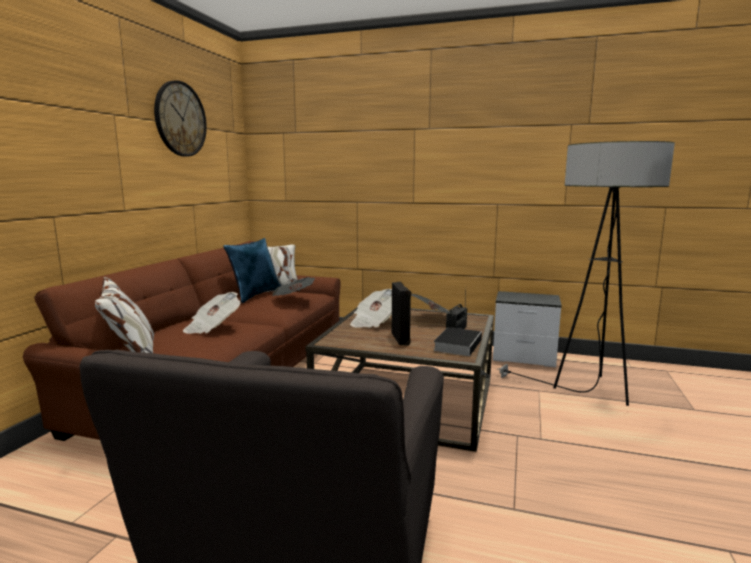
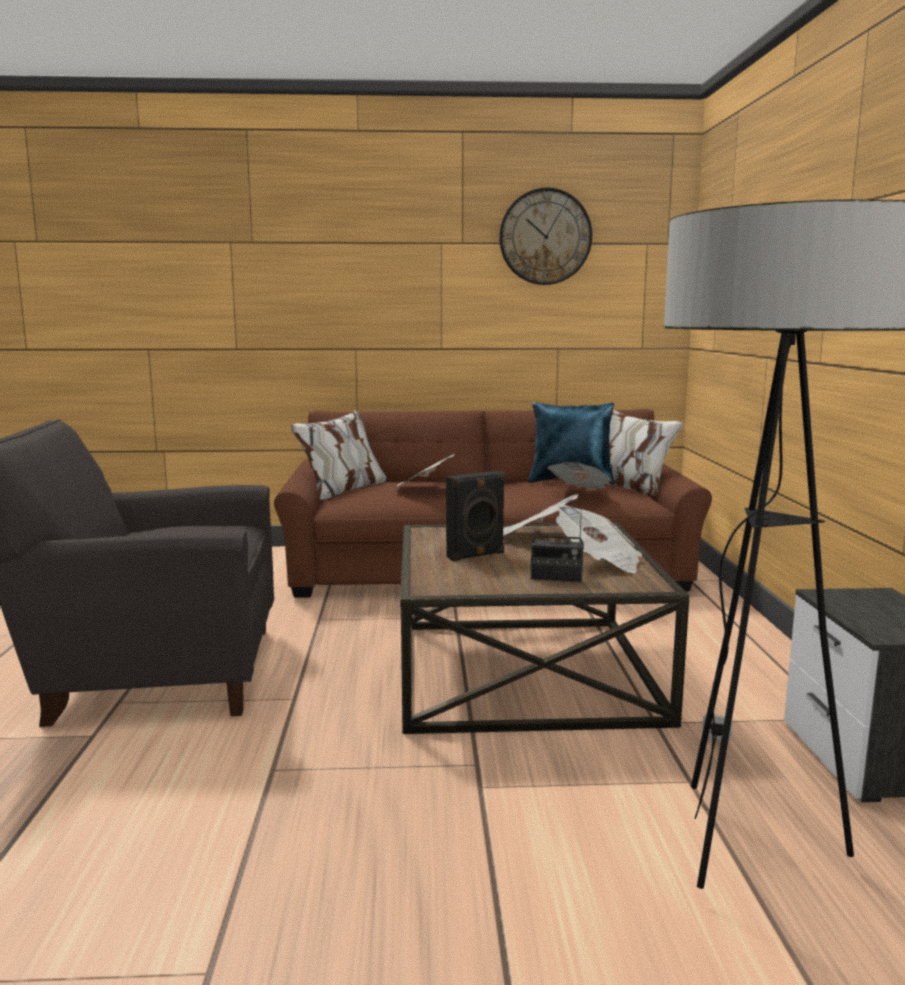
camera: 70 degrees right, 0 degrees up
(458, 344) = (480, 582): book -> none

